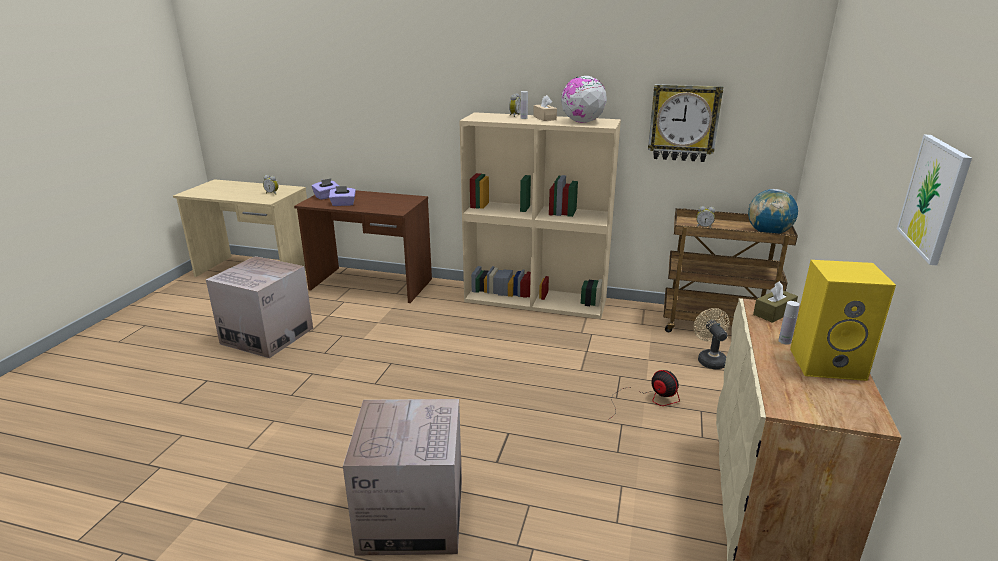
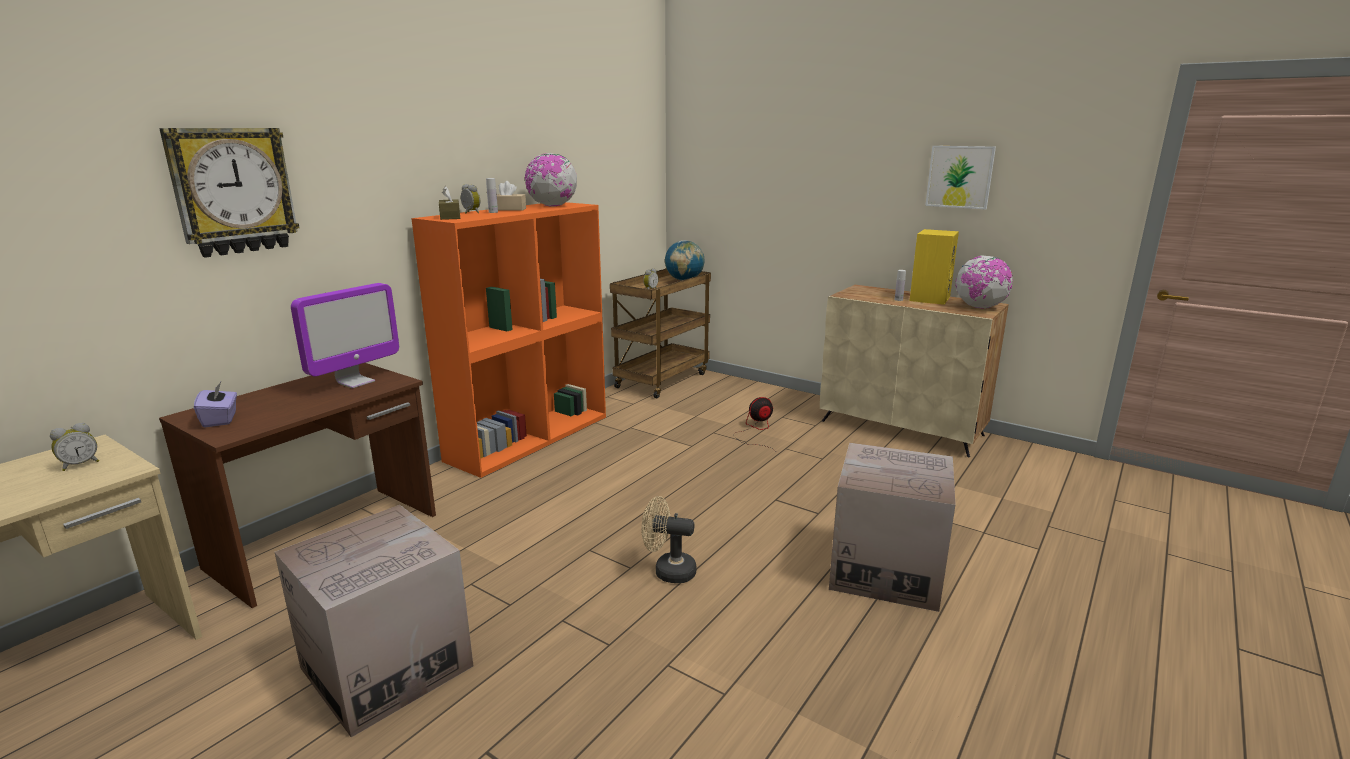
camera: 70 degrees left, 5 degrees down
(343, 204) = (291, 410): purple tissue box -> none
(391, 204) = (355, 382): none -> monitor
(536, 300) = (529, 437): beige bookcase -> orange bookcase
(683, 123) = (598, 197): wall clock -> wall clock (233, 191)
(709, 359) = (713, 395): beige fan -> beige fan (668, 571)
(773, 313) = (856, 294): brown tissue box -> brown tissue box (450, 217)
(826, 407) = (980, 307): none -> globe

